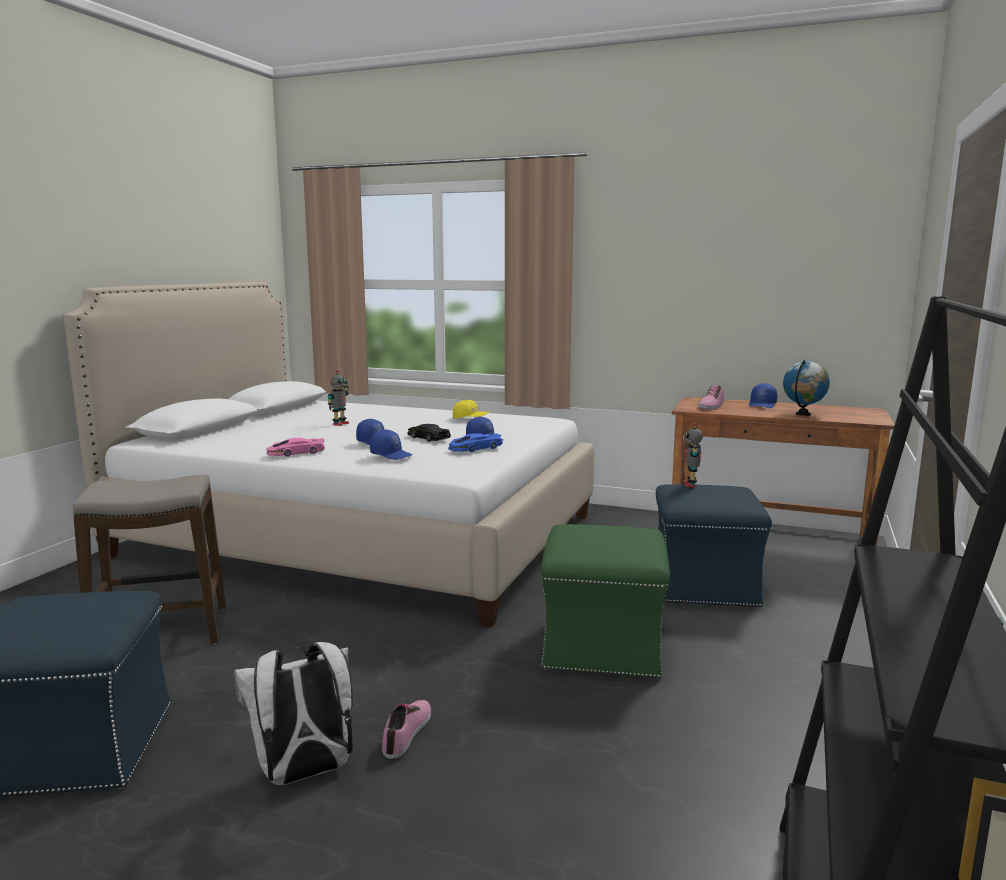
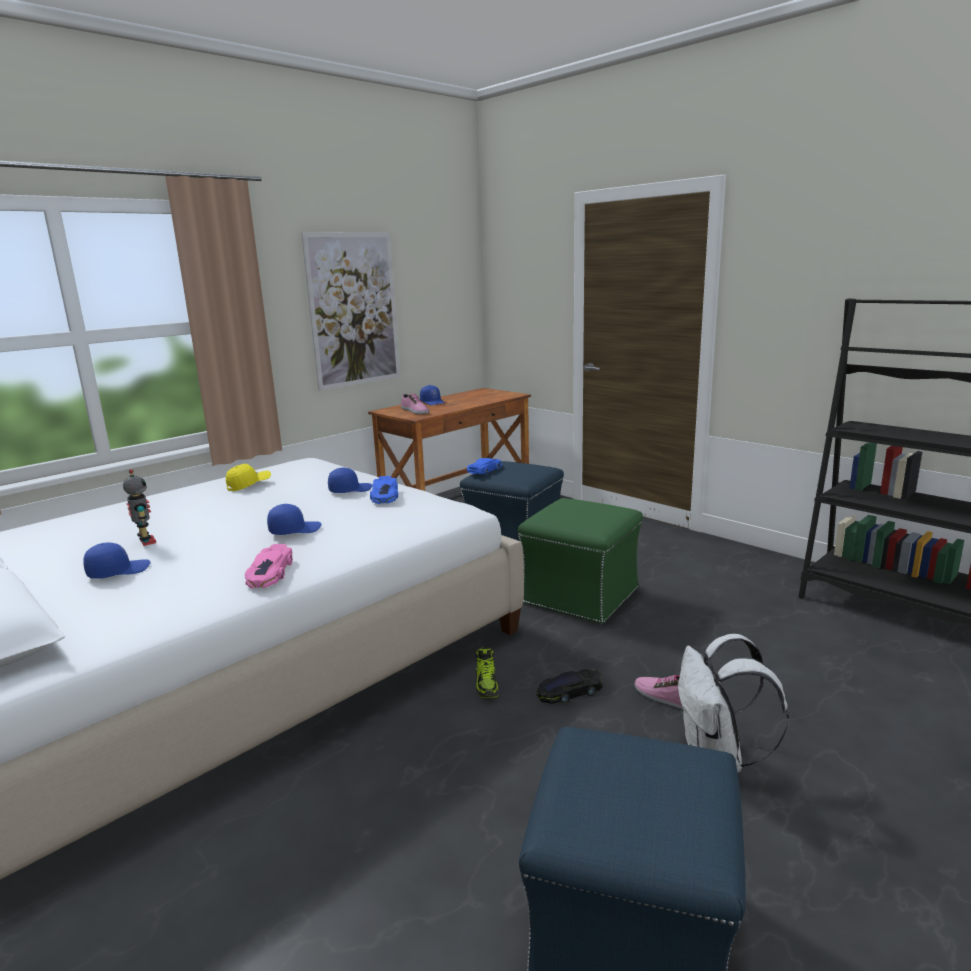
camera: 65 degrees left, 5 degrees up
(160, 631) = (352, 860): stool -> none
(385, 632) = (487, 685): none -> shoe
(391, 455) = (365, 527): blue cap -> blue cap (118, 571)
(428, 437) = (308, 508): black toy car -> black toy car (569, 692)
(687, 284) = (354, 310): none -> picture
(691, 485) = (485, 470): toy robot -> blue toy car
(803, 414) = (475, 401): globe -> none

